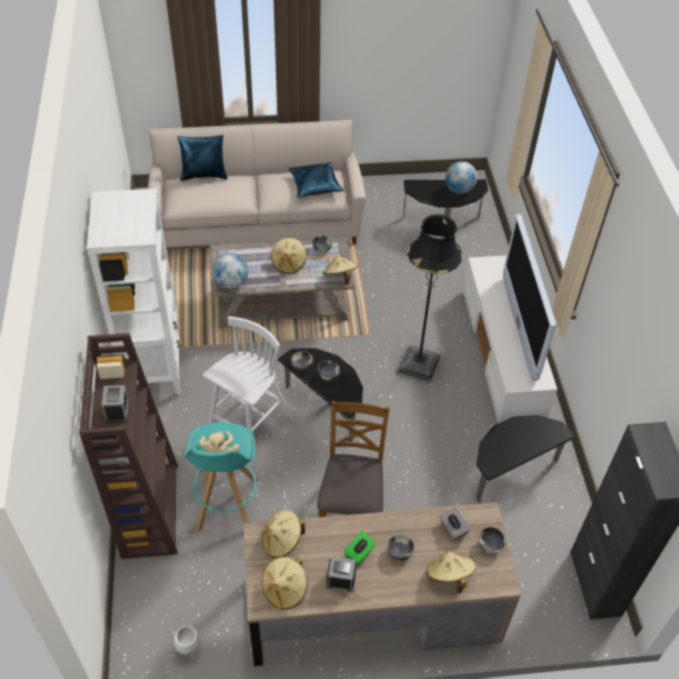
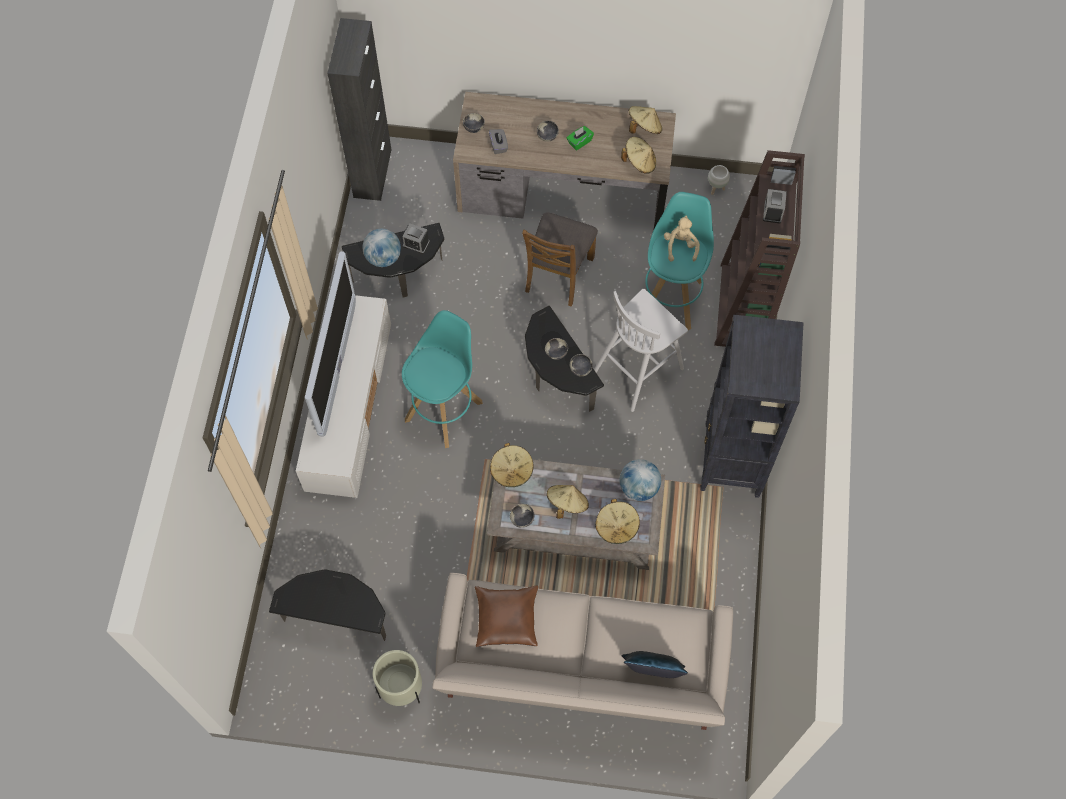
camera: 165 degrees left, 15 degrees up
(154, 369) = (731, 461): white bookcase -> black bookcase
(315, 185) = (506, 618): blue pillow -> brown pillow
(341, 580) = (599, 126): alarm clock -> alarm clock (416, 244)
(380, 195) = (401, 689): none -> beige planter
(418, 364) = (444, 410): black floor lamp -> turquoise stool
(449, 576) = (514, 113): beige hat -> beige hat (617, 527)
(459, 189) = (313, 597): globe -> globe (383, 258)

